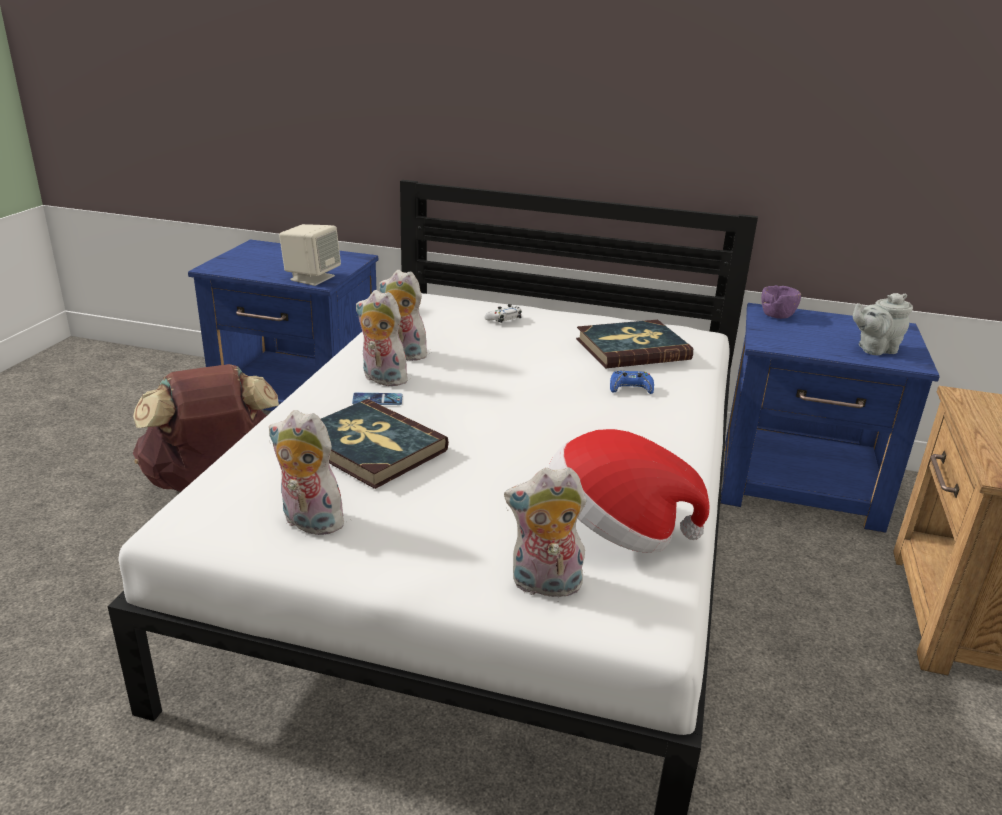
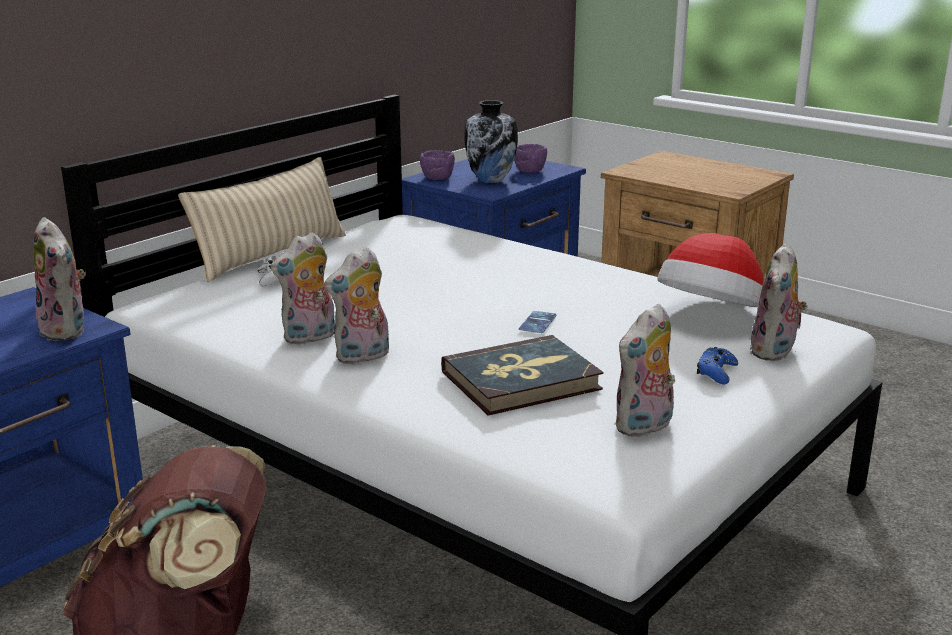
camera: 65 degrees left, 5 degrees down
(312, 278) = (67, 330): beige speaker -> plush toy
(377, 399) = (414, 364): phone -> phone (537, 322)
(555, 309) = (271, 255): none -> beige pillow
(630, 388) = (488, 262): blue game controller -> blue game controller (716, 372)
(632, 349) = (413, 245): book -> none
(808, 337) = (491, 180): none -> vase
(874, 349) = (530, 170): grey teapot -> purple bowl

